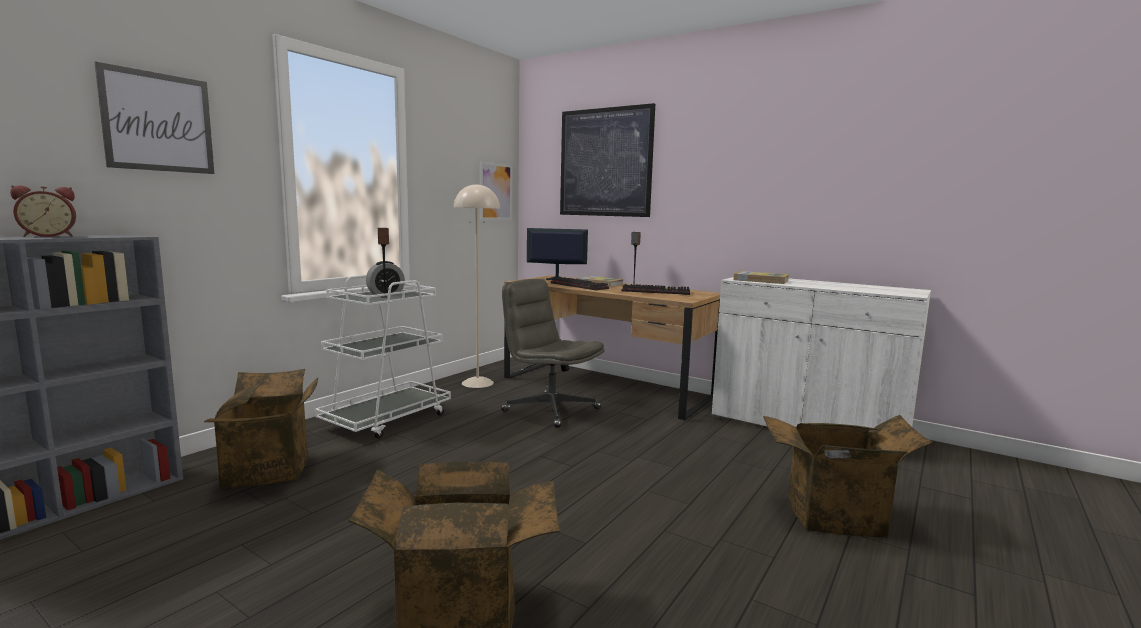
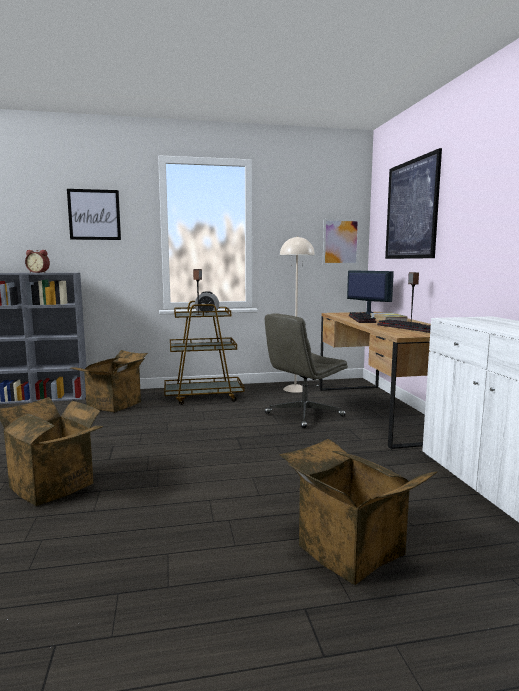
camera: 45 degrees right, 0 degrees up
(387, 419) = (204, 396): white cart -> brown cart
(550, 410) = (303, 415): grey office chair -> grey office chair turned 120 degrees counterclockwise
(760, 280) = (472, 321): book -> none

